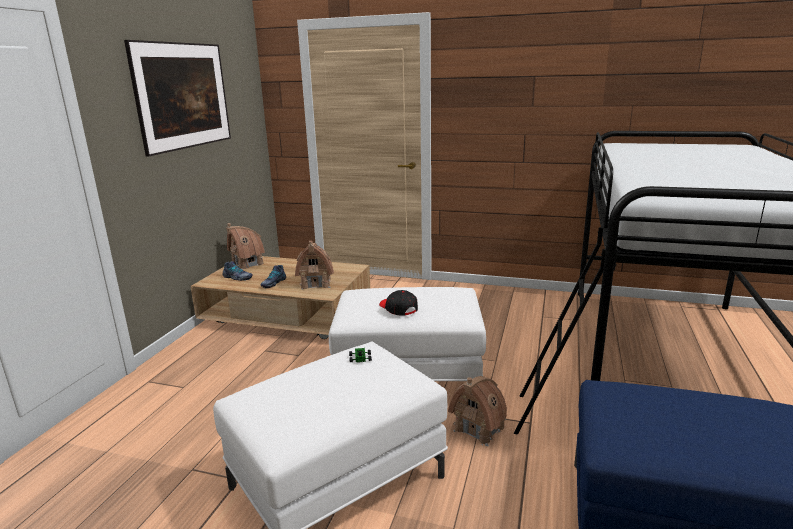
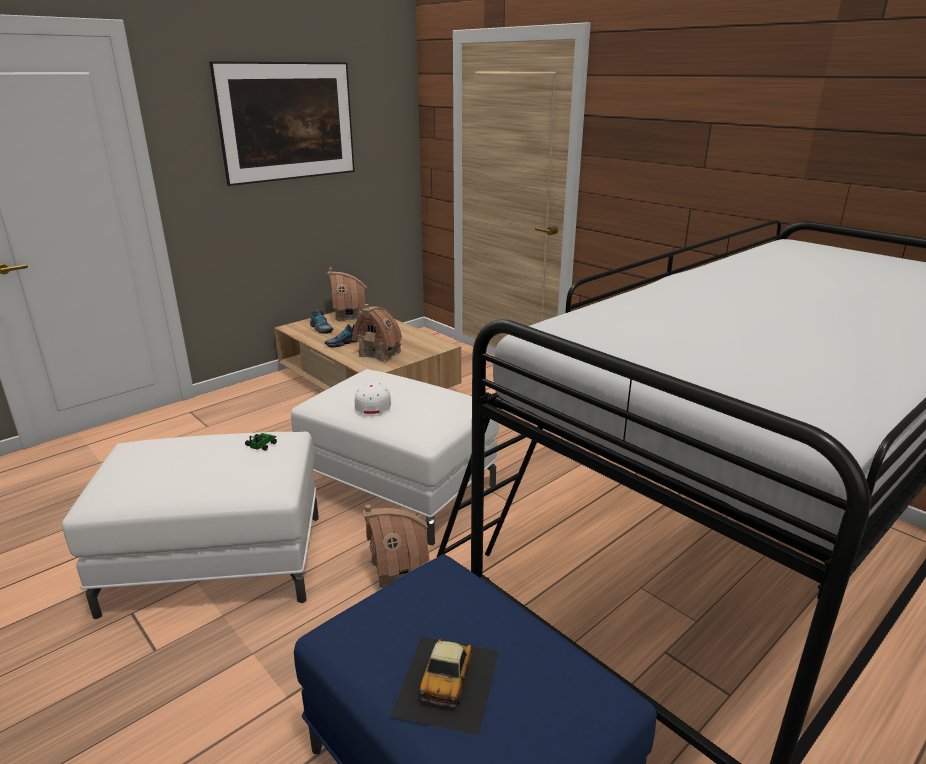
camera: 30 degrees right, 5 degrees up
(398, 308) = (373, 404): black cap -> white cap
(715, 438) = (448, 681): none -> toy car

